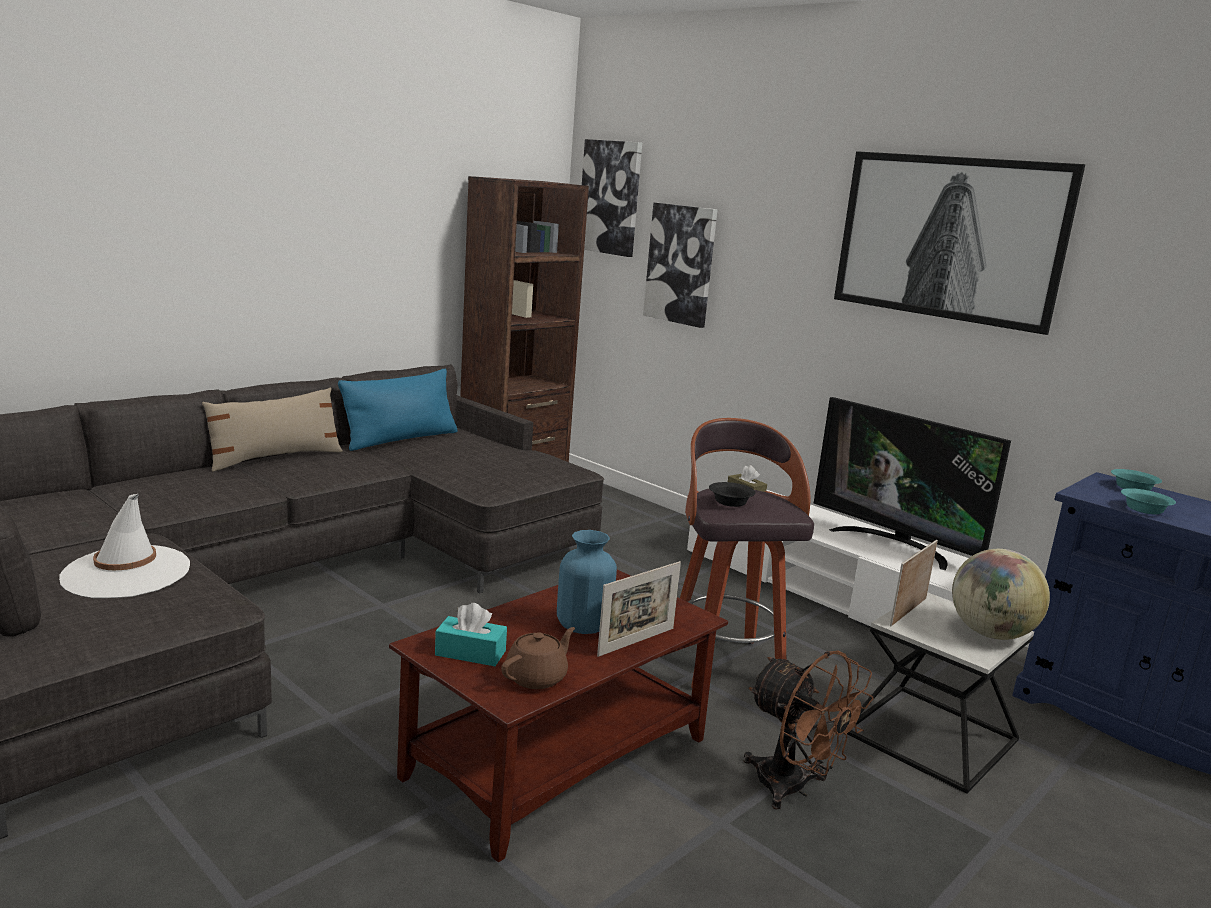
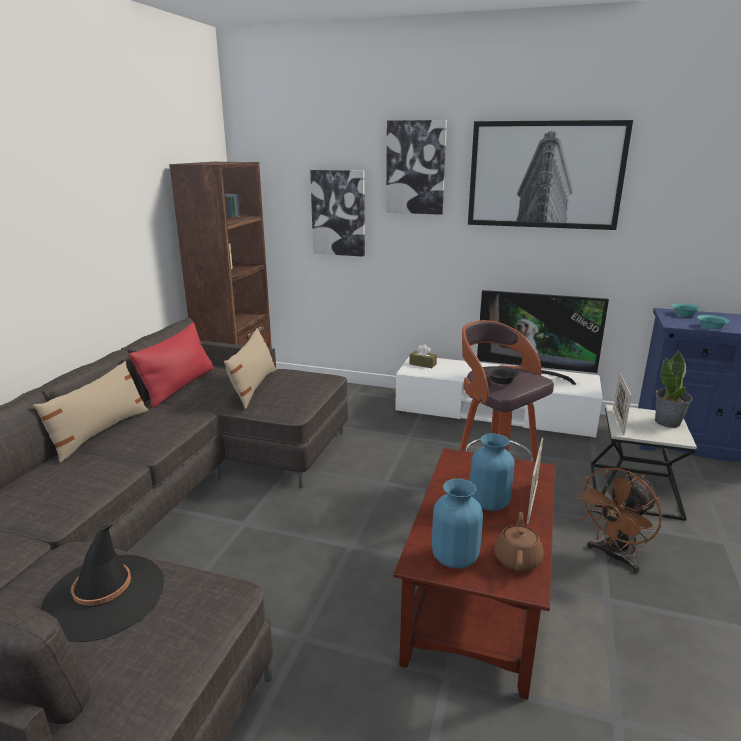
camera: 25 degrees left, 5 degrees up
(126, 573) = (105, 596): white hat -> black hat
(401, 439) = (179, 386): blue pillow -> red pillow
(470, 653) = (454, 557): turquoise tissue box -> blue vase
(476, 458) = (253, 387): none -> beige pillow
(611, 197) = (269, 169): picture -> picture (416, 168)
(793, 789) = (614, 557): brown fan -> brown fan turned 120 degrees clockwise
(990, 634) = (668, 422): globe -> potted plant

